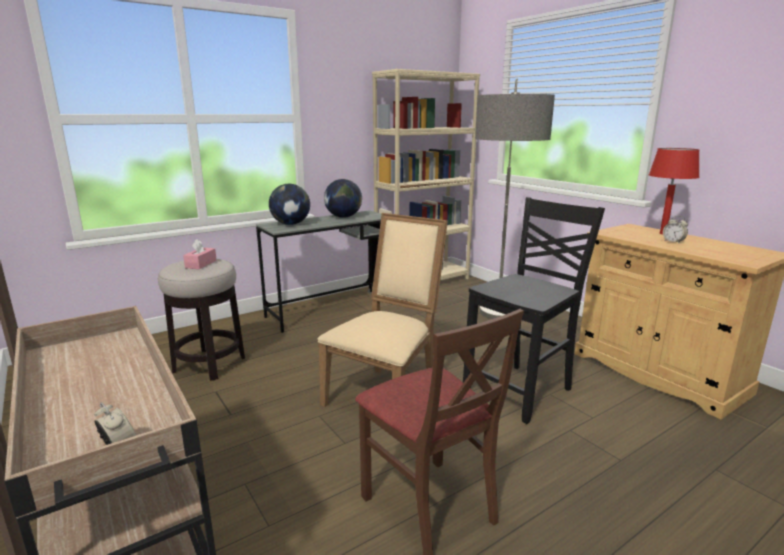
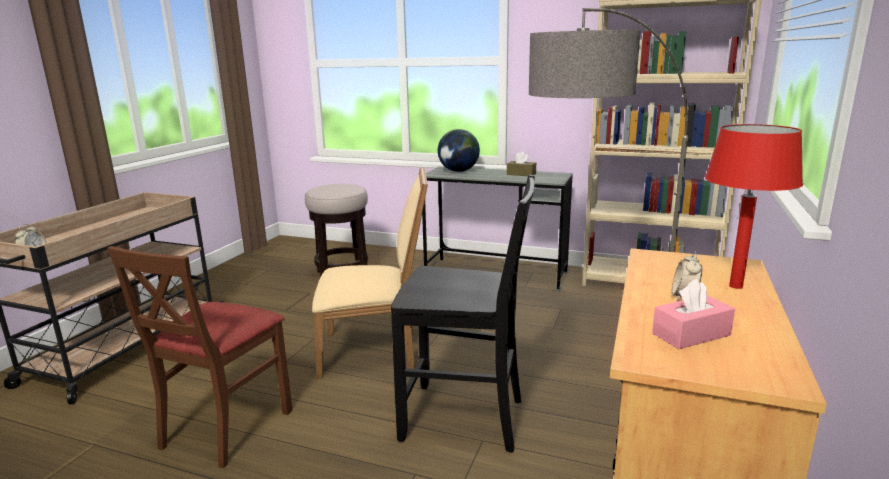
camera: 55 degrees right, 0 degrees up
(201, 264) = (337, 188): pink tissue box -> pink tissue box (691, 334)
(343, 217) = (521, 174): globe -> brown tissue box

